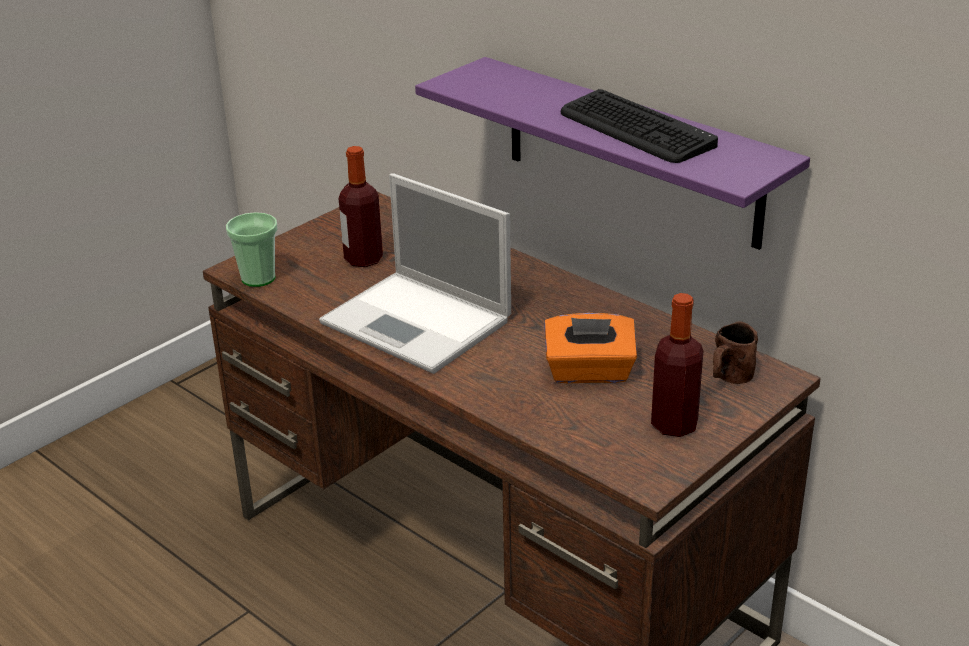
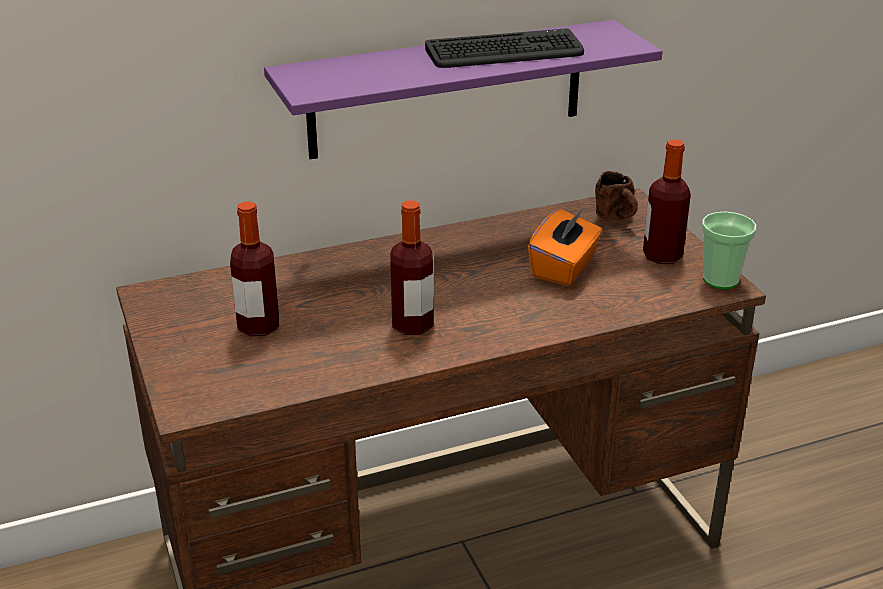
camera: 65 degrees left, 0 degrees up
(258, 278) = (224, 398): cup -> cup (720, 280)
(419, 323) = (412, 325): laptop -> bottle

